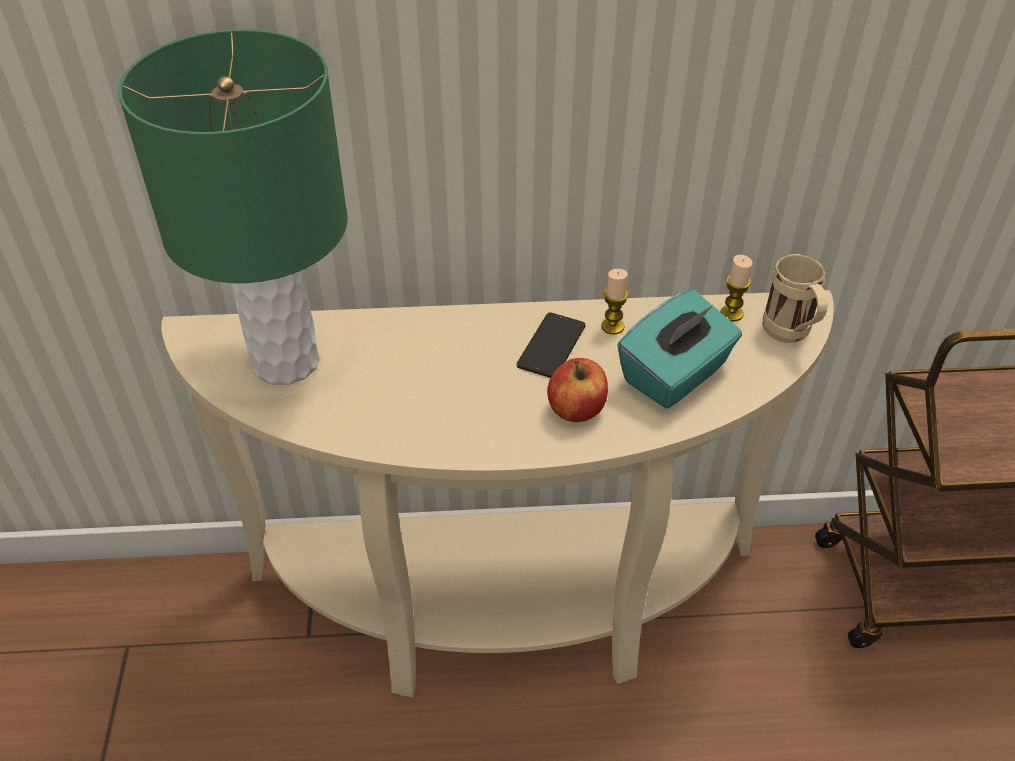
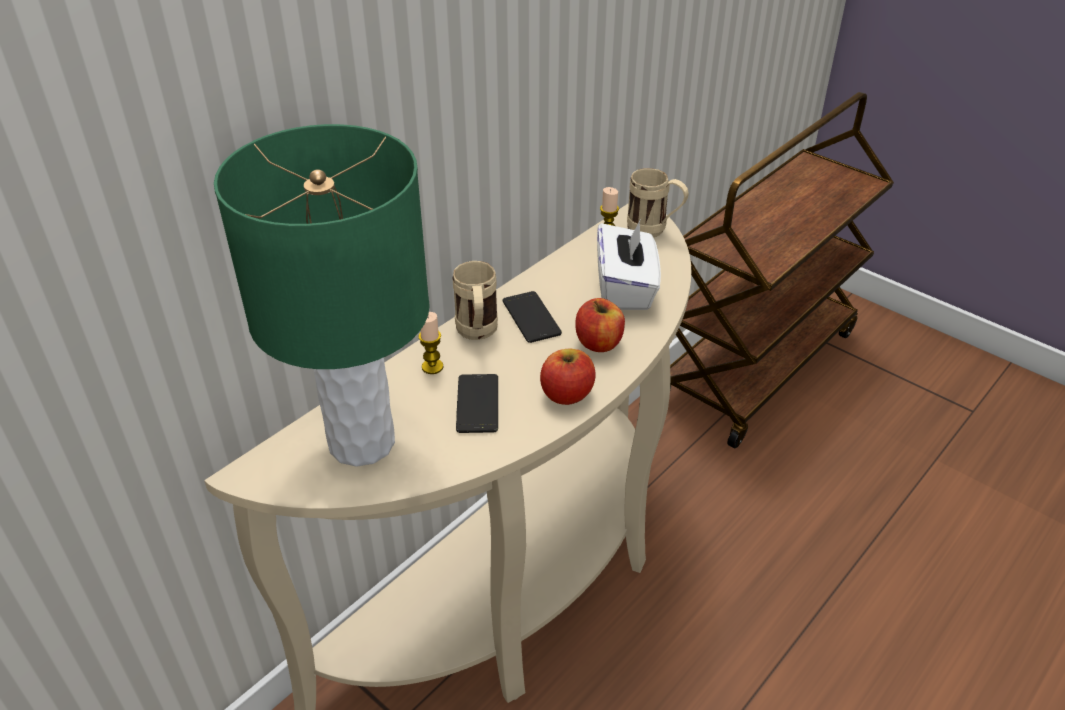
camera: 45 degrees left, 5 degrees down
(404, 391) = (477, 404): none -> phone
(484, 435) = (566, 394): none -> apple
(487, 331) = (477, 334): none -> beige mug
(612, 326) = (551, 284): candle -> candle (432, 367)
(675, 375) = (625, 289): turquoise tissue box -> white tissue box

